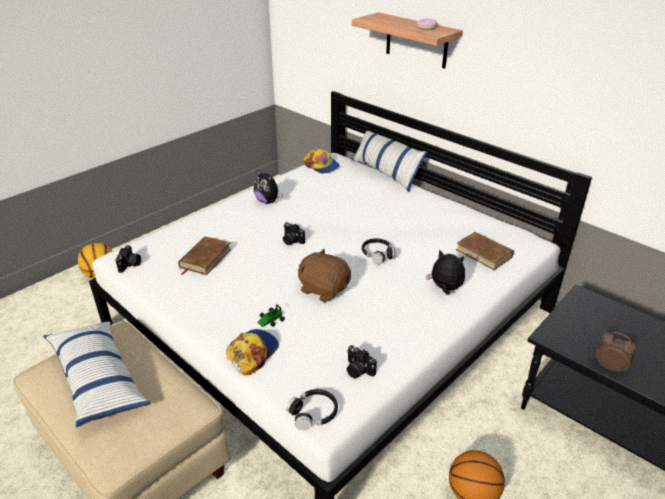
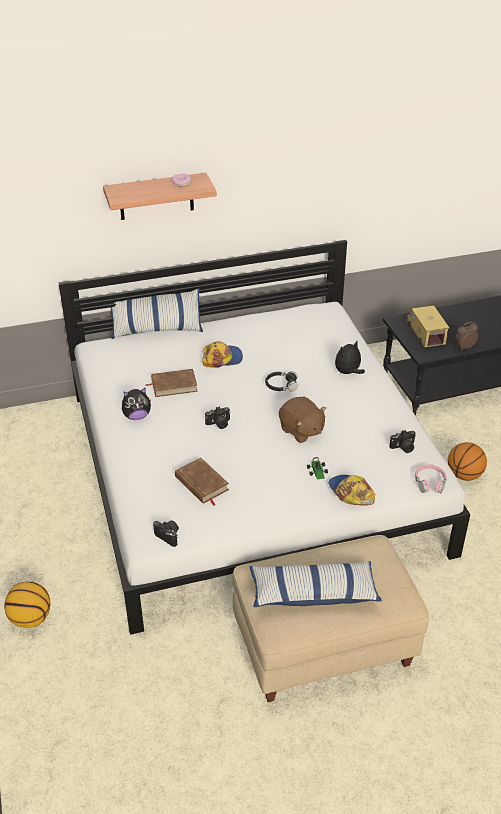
camera: 60 degrees left, 5 degrees up
(313, 413) = (430, 482): black headphones -> pink headphones
(321, 166) = (102, 360): cap -> cap (222, 358)
(324, 289) = (301, 430): brown plush toy -> brown plush toy turned 105 degrees counterclockwise
(483, 253) = (323, 336): brown book -> brown book (174, 385)
(590, 325) = (425, 334): none -> toy truck

